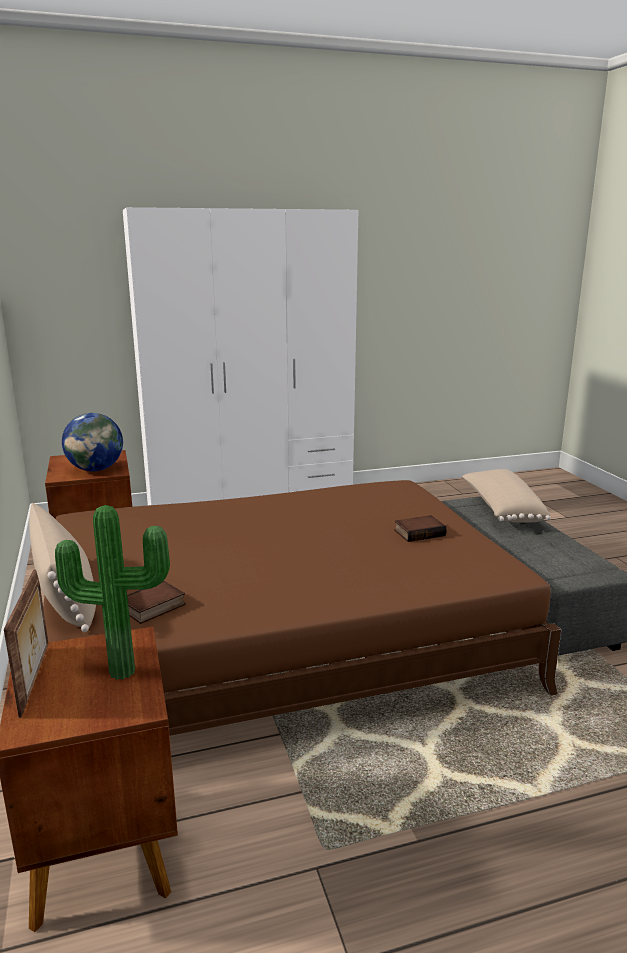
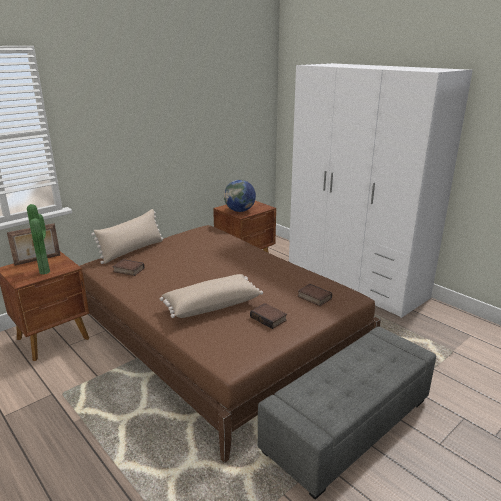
camera: 65 degrees right, 5 degrees up
(387, 501) = (313, 298): none -> book
(501, 509) = (393, 357): beige pillow -> beige pillow (211, 305)

